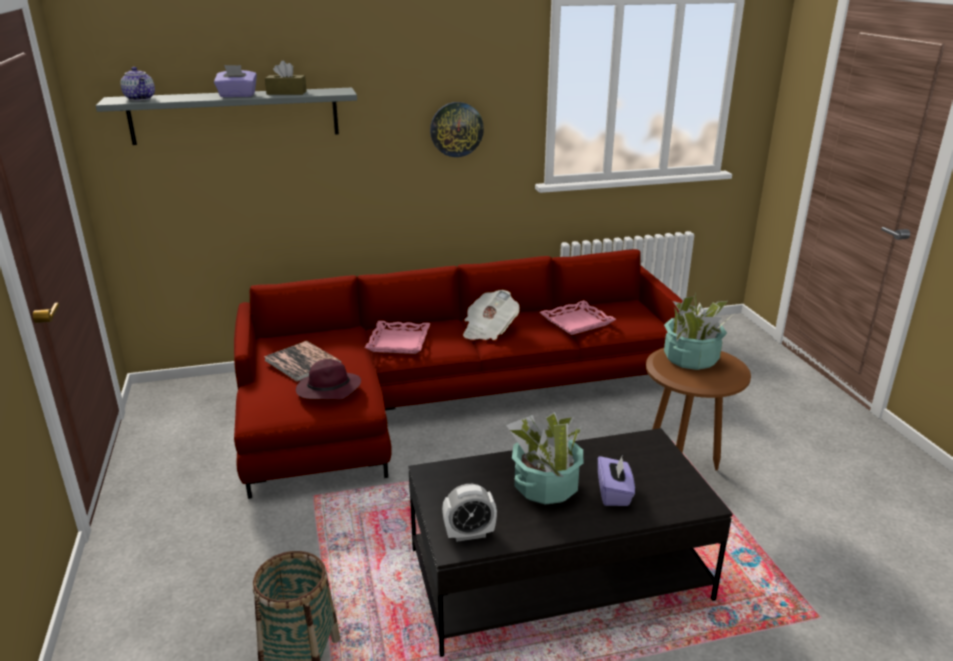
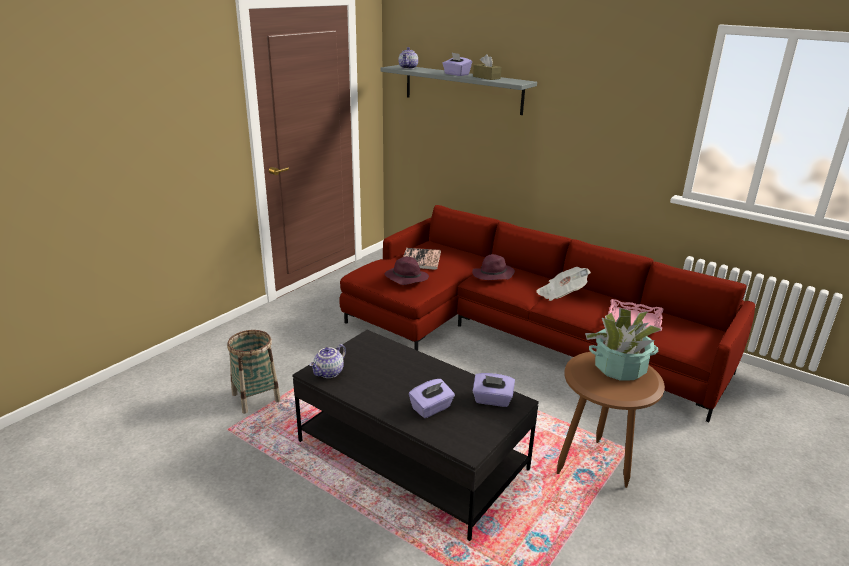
camera: 50 degrees right, 0 degrees up
(399, 342) = (492, 275): pink tray -> purple hat
(456, 129) = (610, 130): wall clock -> none
(469, 534) = (329, 373): alarm clock -> teapot
(545, 486) = (405, 380): potted plant -> none
(635, 451) = (492, 400): none -> purple tissue box

